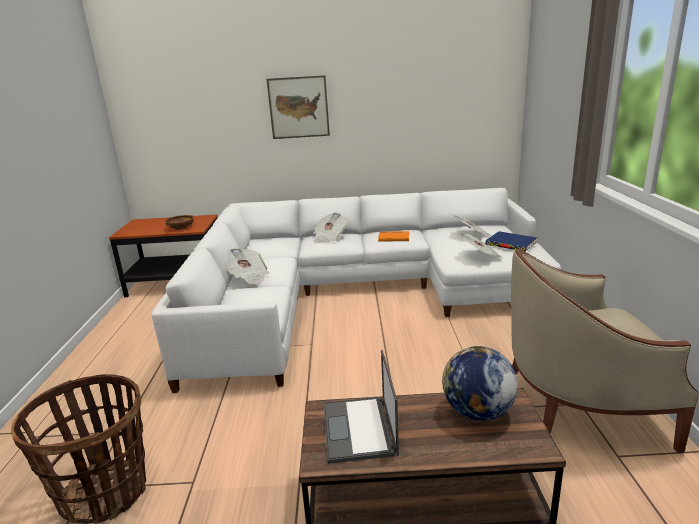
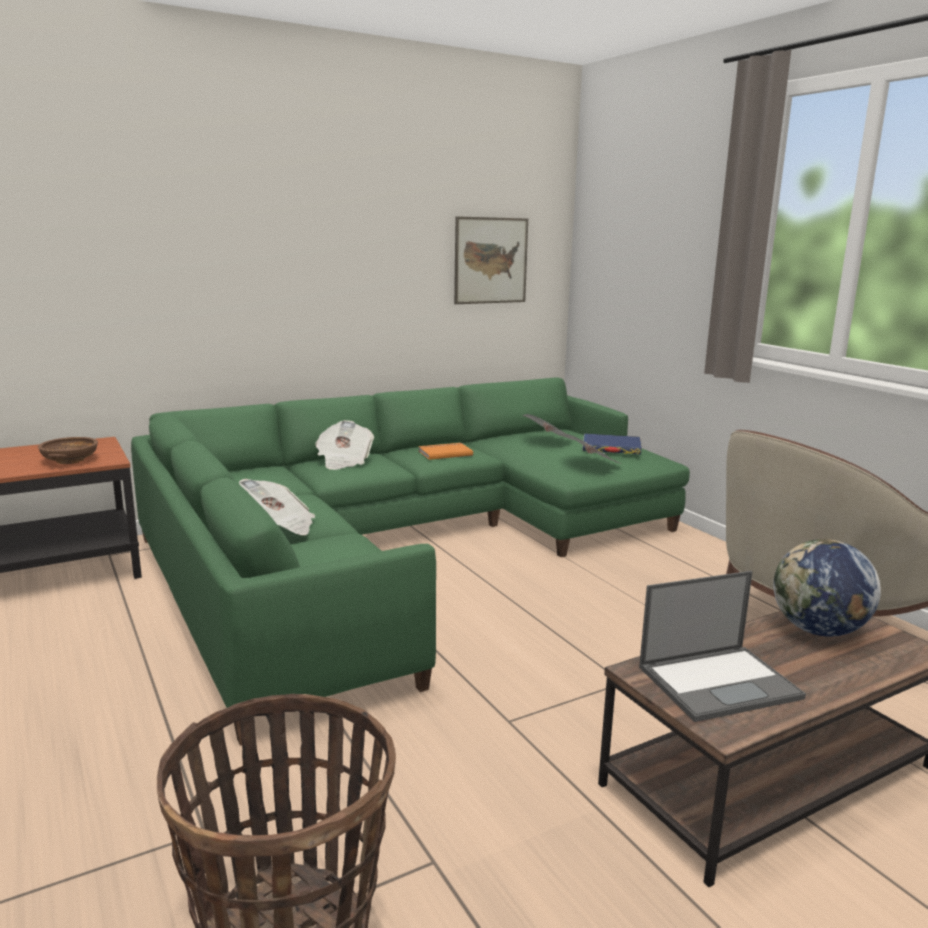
camera: 30 degrees left, 5 degrees down
(298, 107) = (269, 249): picture -> picture (491, 260)
(356, 294) = (404, 547): white sofa -> green sofa
(359, 430) = (720, 682): laptop -> laptop turned 75 degrees counterclockwise

